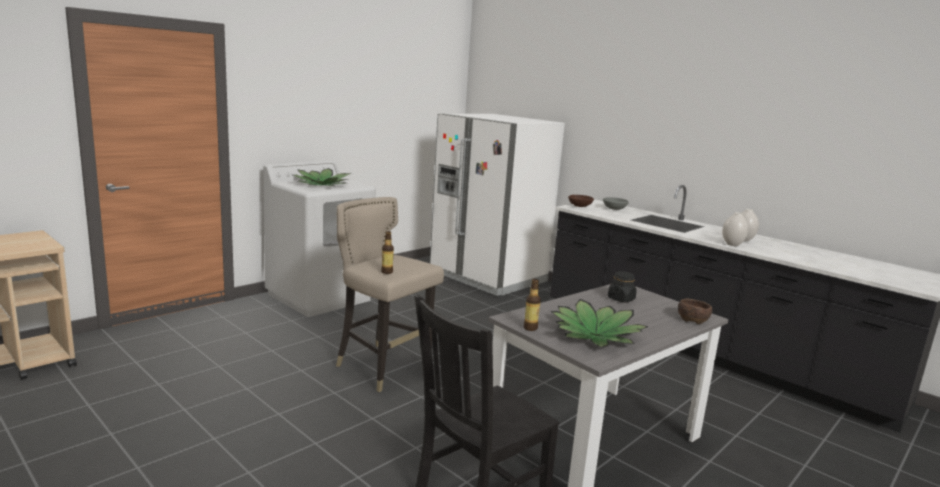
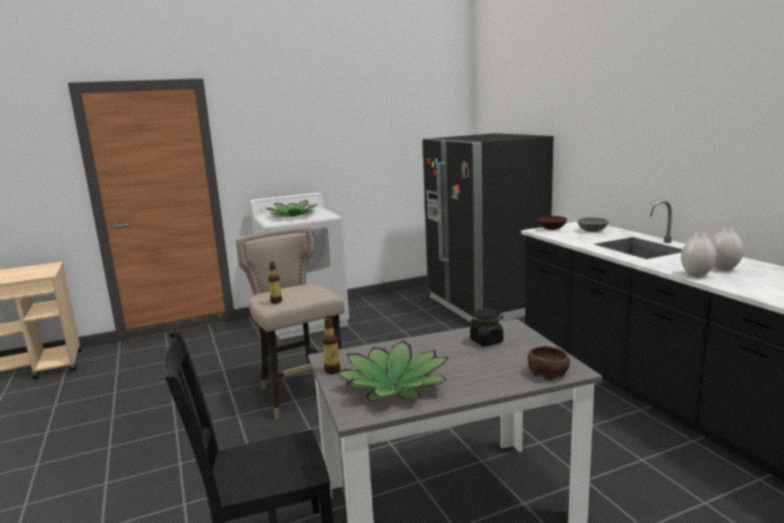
camera: 25 degrees right, 0 degrees up
(488, 277) = (485, 304): white fridge -> black fridge

